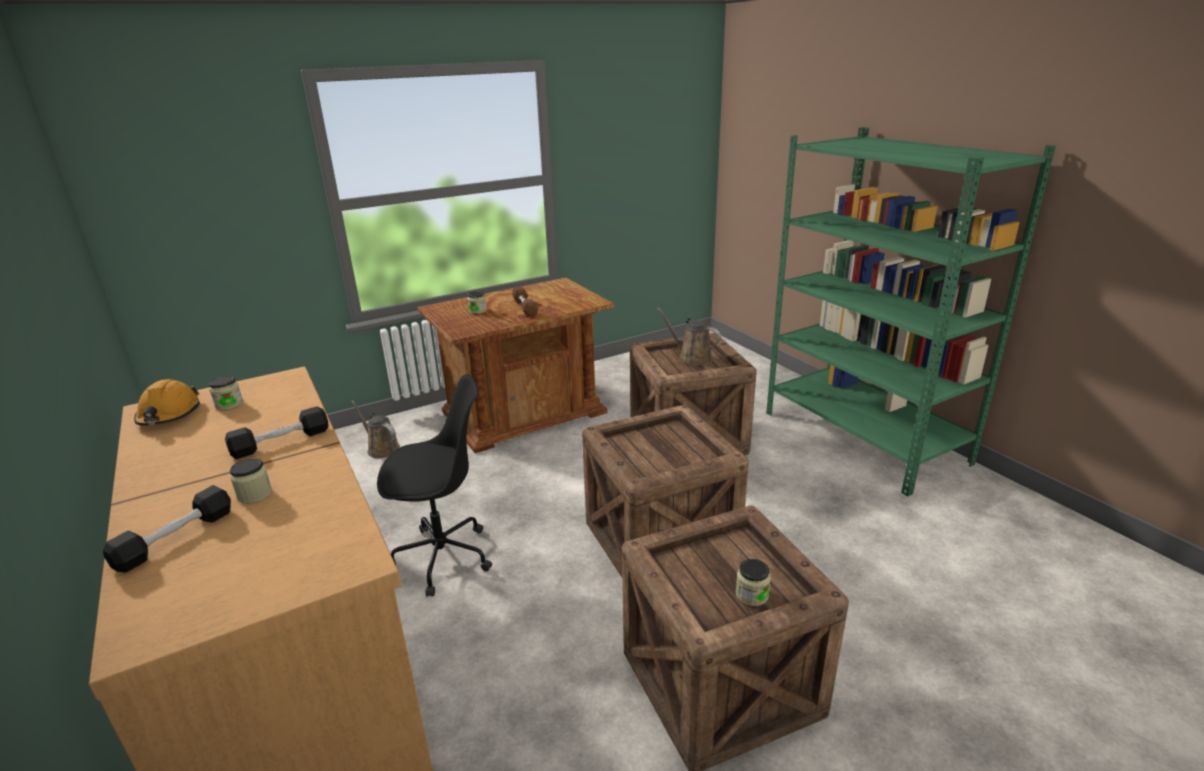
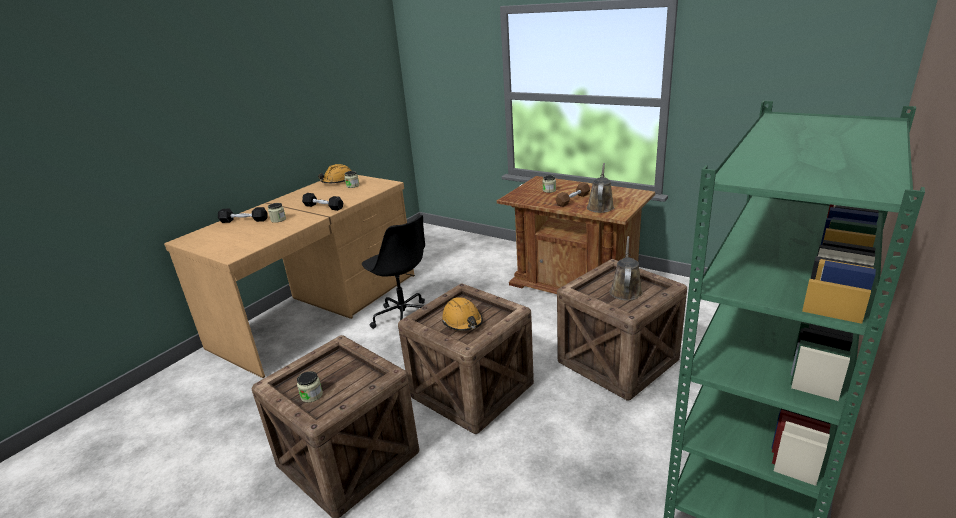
camera: 65 degrees right, 0 degrees up
(381, 448) = (485, 257): brown watering can -> brown watering can (600, 206)
(668, 450) = (462, 321): none -> orange hard hat

